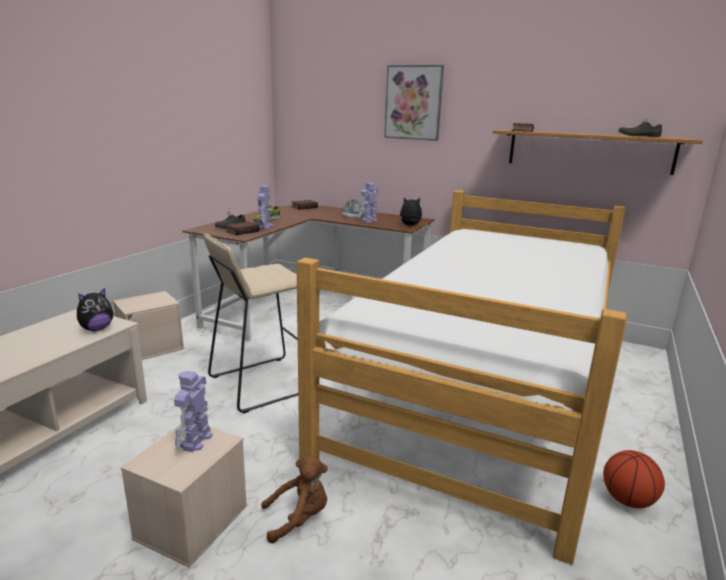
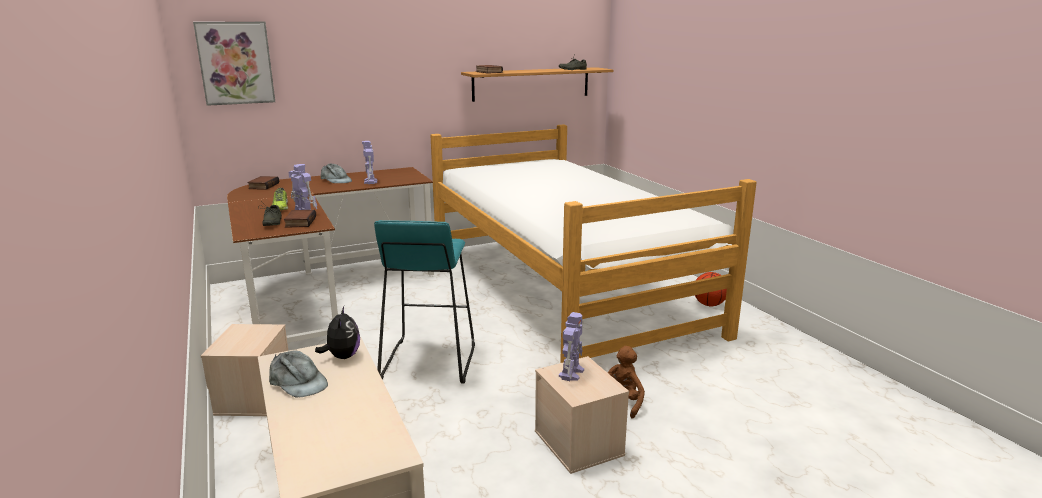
camera: 50 degrees left, 0 degrees up
(45, 330) = (298, 382): none -> grey cap
(195, 441) = (571, 373): toy robot -> toy robot turned 120 degrees counterclockwise
(261, 383) = (428, 361): beige stool -> turquoise stool
(410, 225) = (415, 176): plush toy -> none
(413, 103) = (371, 51): picture -> picture (235, 63)

